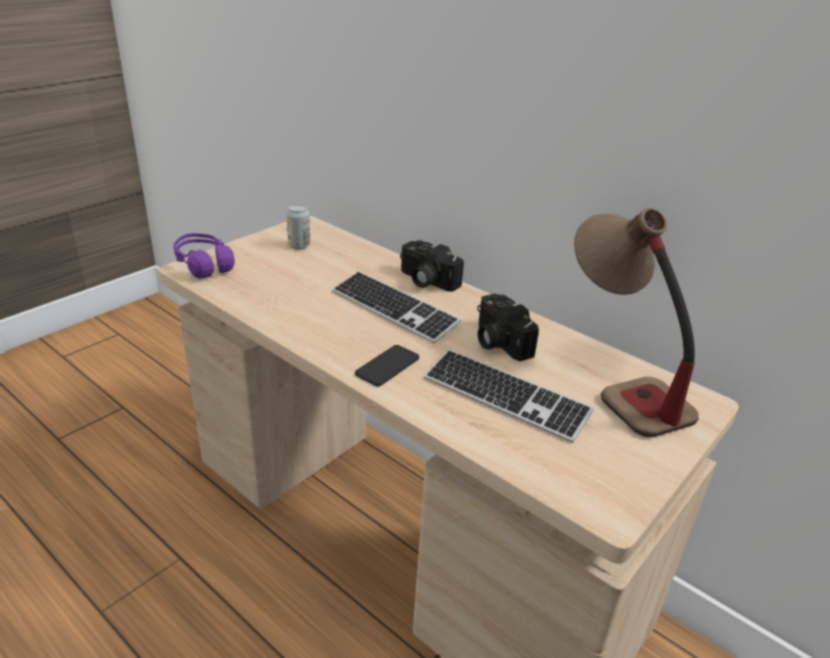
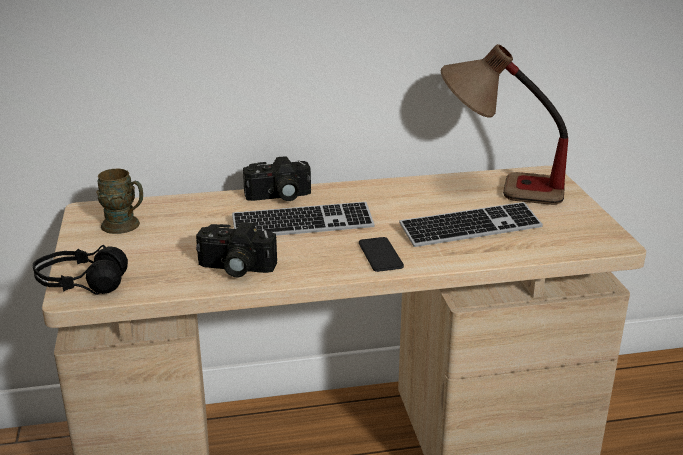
camera: 50 degrees left, 5 degrees down
(203, 265) = (81, 284): purple headphones -> black headphones
(299, 245) = (126, 226): can -> brown mug
(497, 341) = (401, 204): camera -> camera (235, 268)

